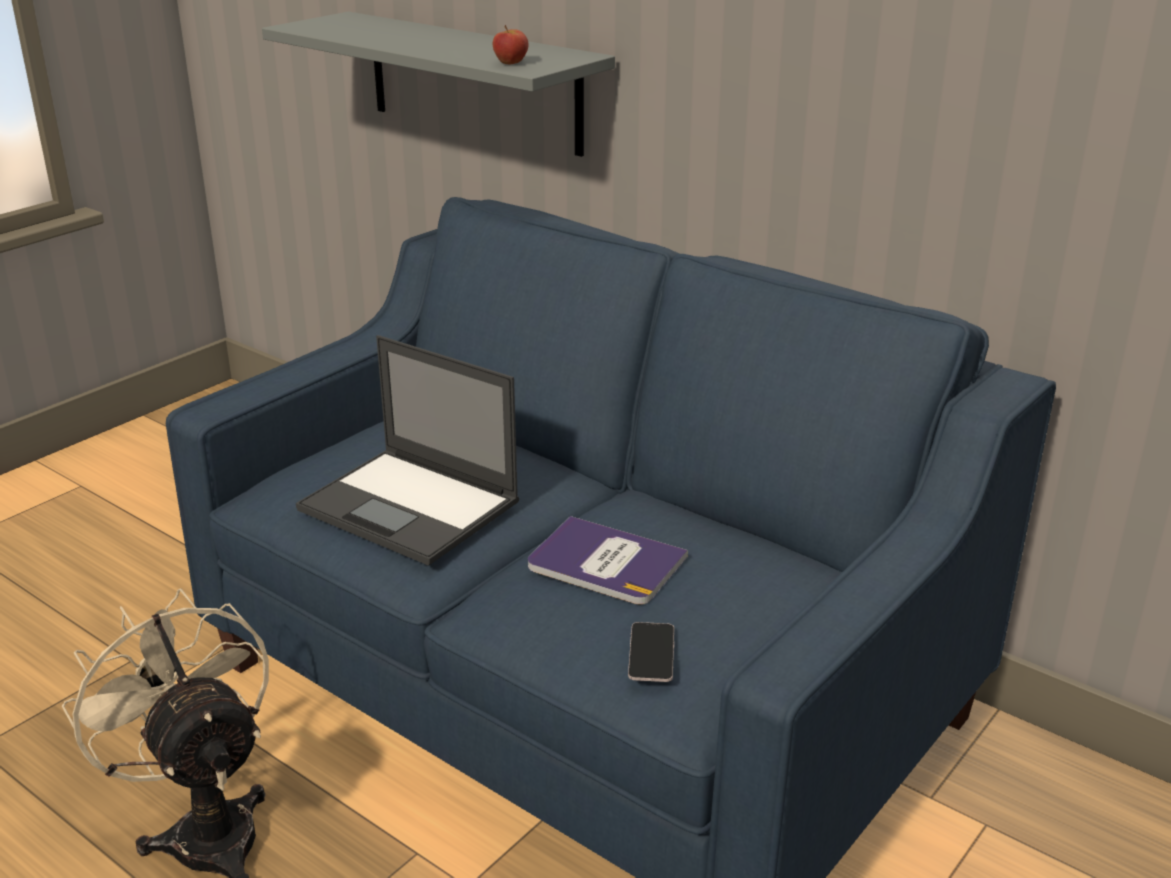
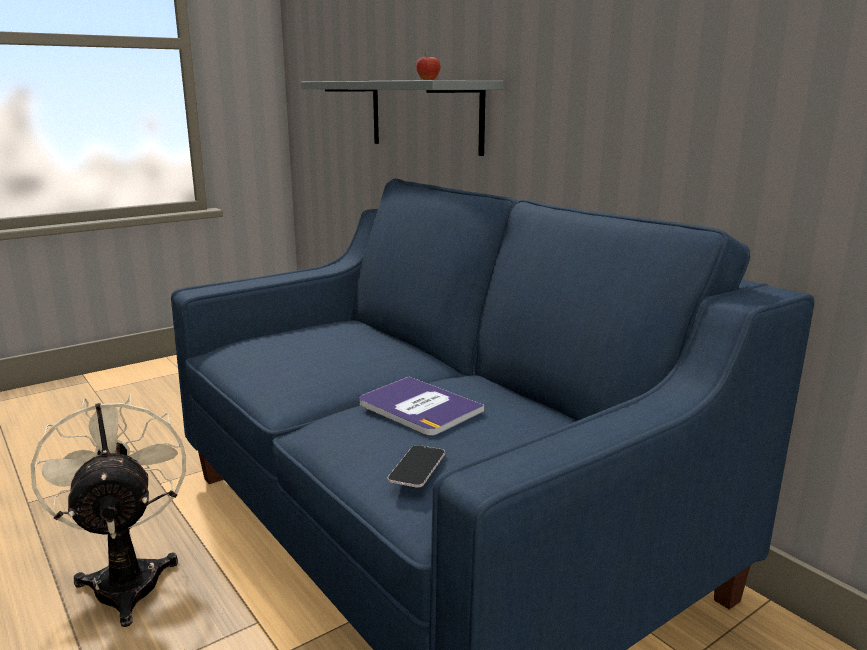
camera: 15 degrees right, 10 degrees down
(411, 506) = (305, 362): laptop -> none

